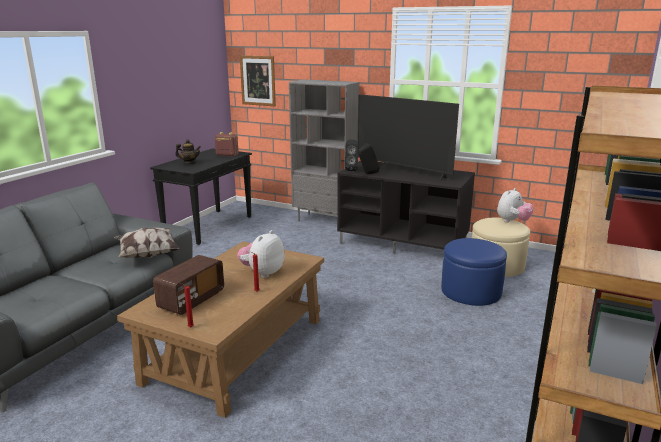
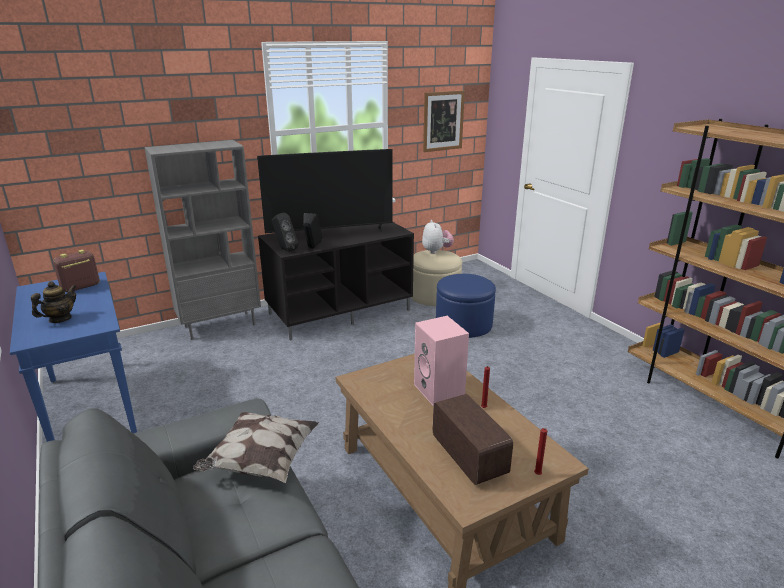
camera: 55 degrees left, 5 degrees up
(209, 226) = (90, 404): black console table -> blue console table
(258, 80) = (54, 159): picture -> picture (443, 121)
(262, 273) = (440, 391): plush toy -> pink speaker

